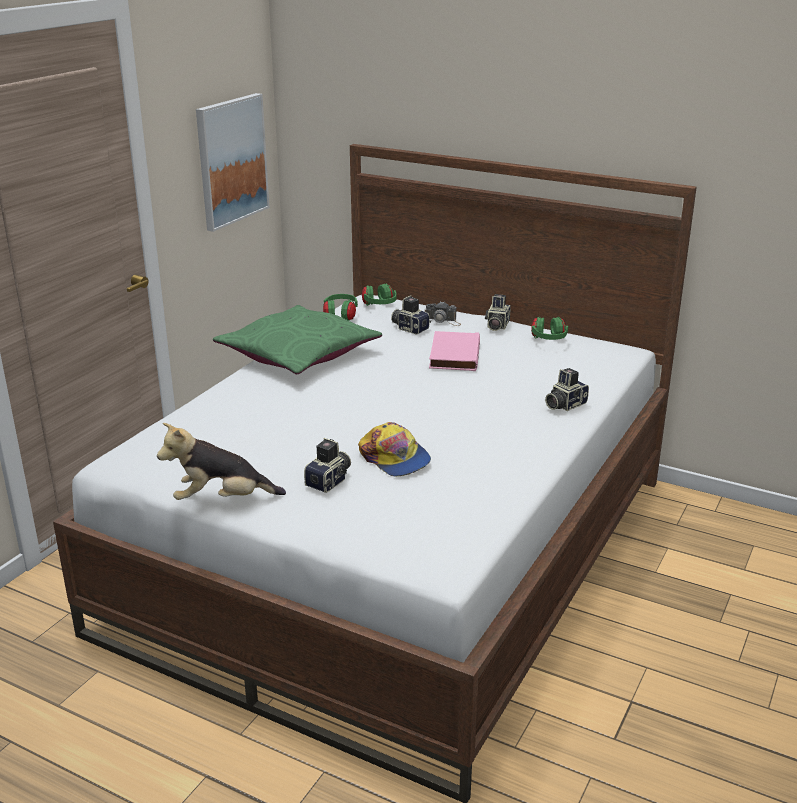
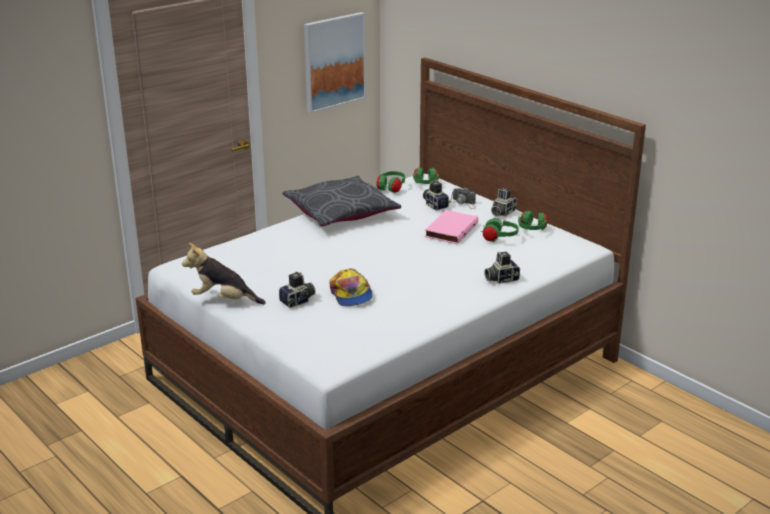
camera: 20 degrees right, 0 degrees up
(298, 354) = (341, 212): green pillow -> grey pillow
(520, 356) = (499, 238): none -> green headphones

